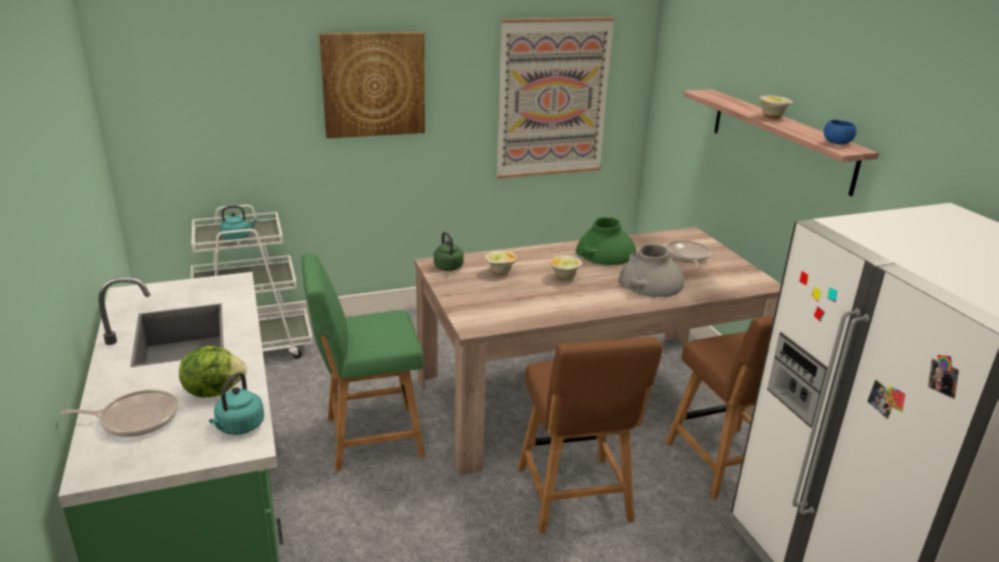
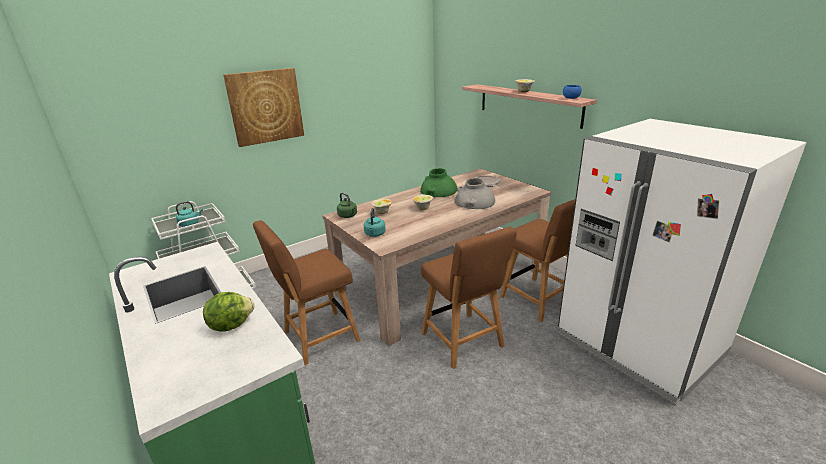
camera: 15 degrees left, 0 degrees up
(136, 419) = (178, 359): frying pan -> none
(239, 427) = (264, 345): turquoise kettle -> turquoise kettle (374, 234)
(368, 437) = (317, 338): green chair -> brown chair
(553, 99) = (378, 104): picture -> none

